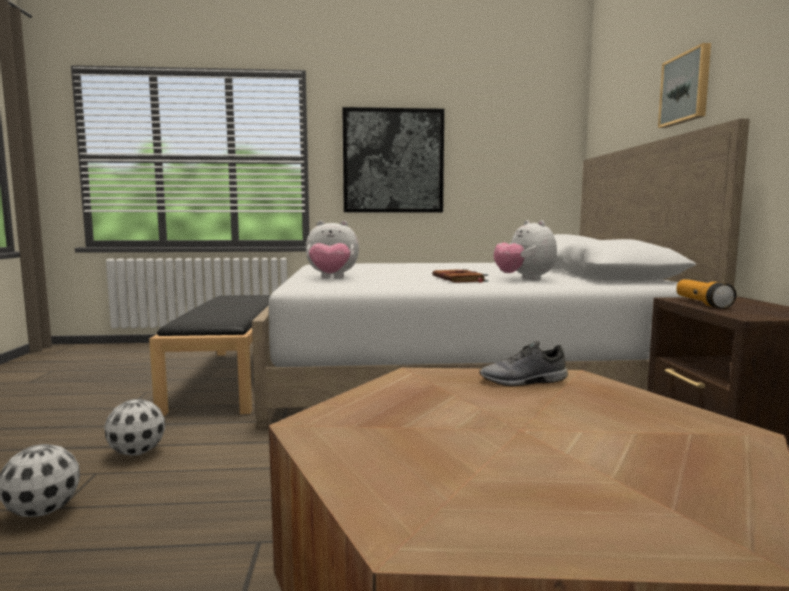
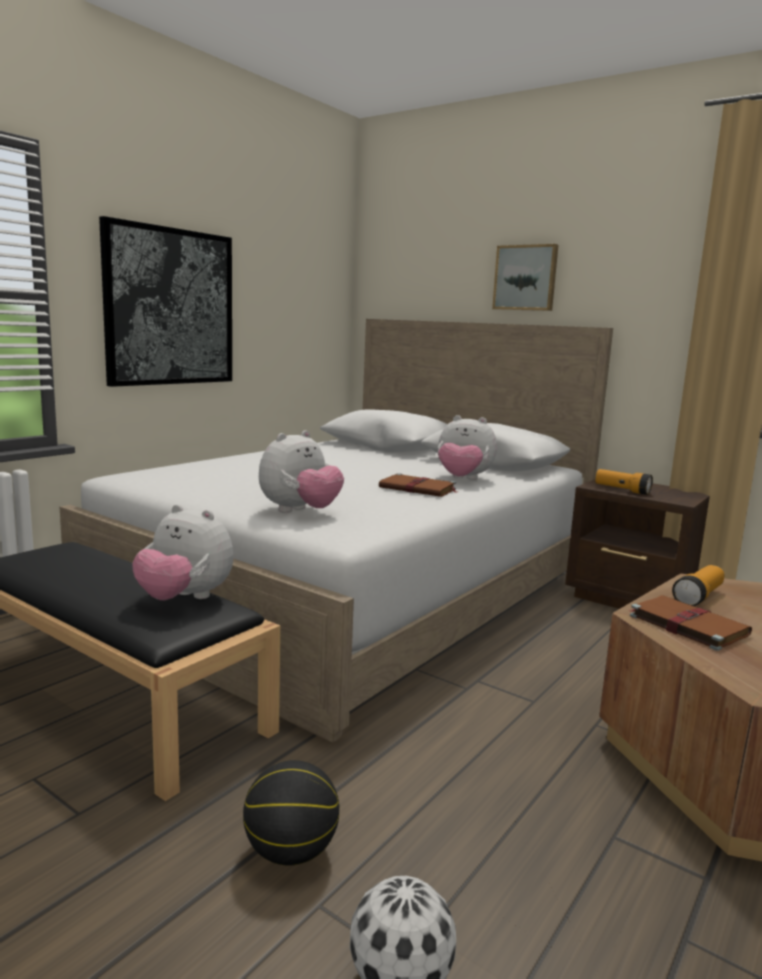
camera: 50 degrees left, 5 degrees up
(137, 452) = (290, 851): football -> basketball
(231, 315) = (184, 599): none -> plush toy
(428, 386) = (686, 624): none -> brown book
(523, 381) = (698, 597): grey shoe -> flashlight

